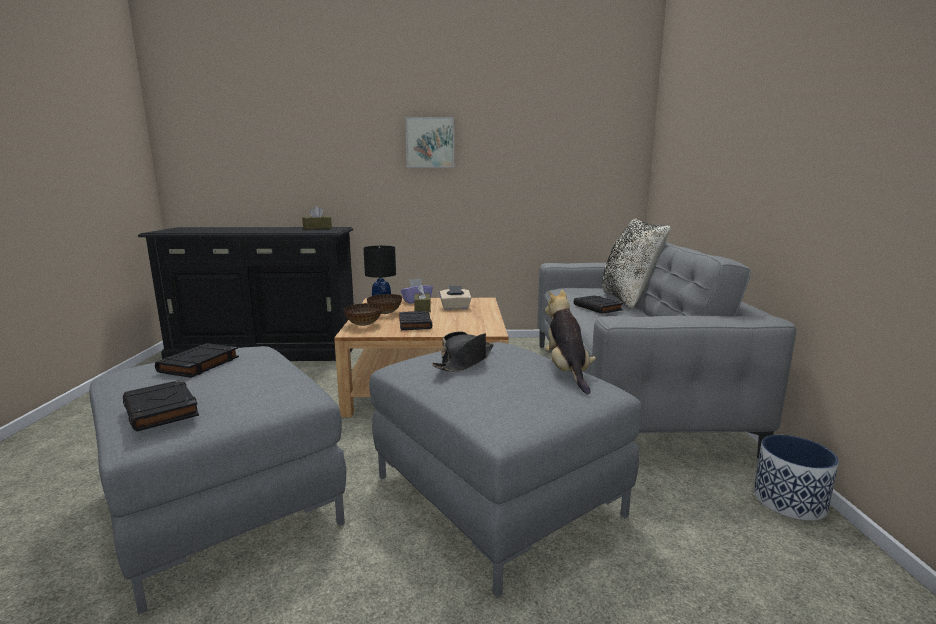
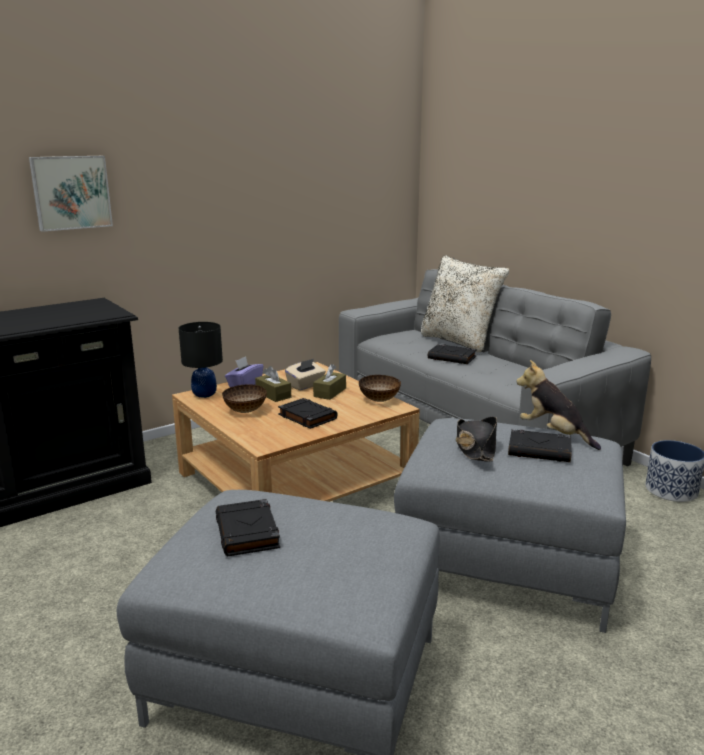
camera: 35 degrees left, 5 degrees up
(162, 410) = (343, 586): black book -> black book (540, 450)
(317, 228) = (68, 308): brown tissue box -> brown tissue box (330, 392)
(363, 325) = (254, 432): bowl -> bowl (379, 400)
(430, 143) = (196, 173): picture -> picture (71, 192)

